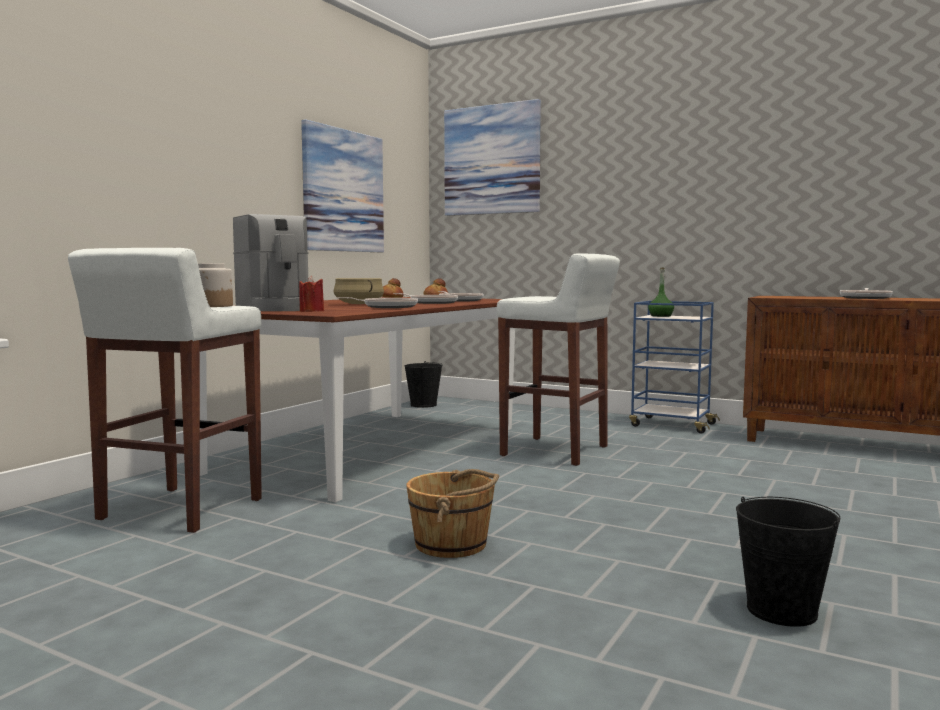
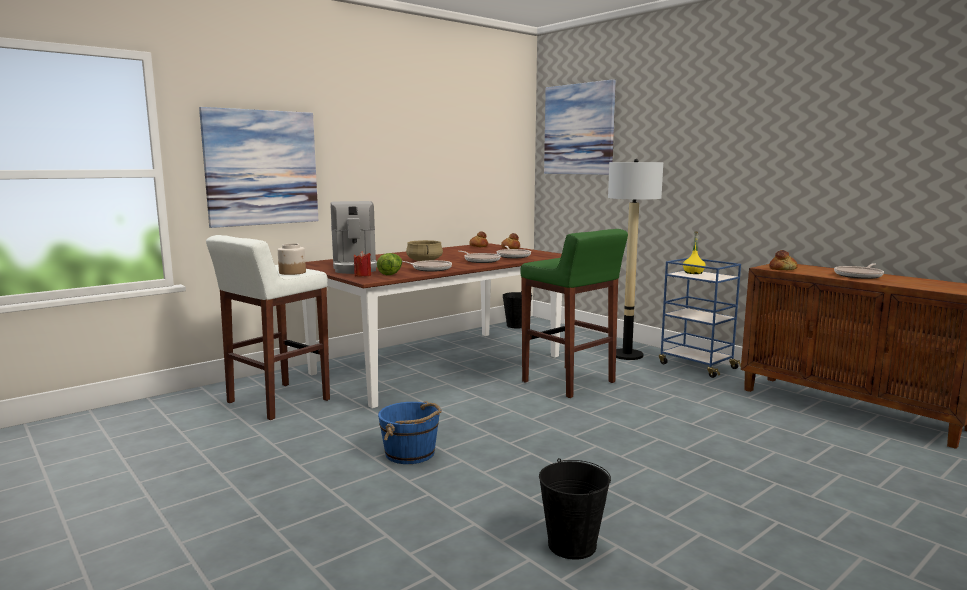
camera: 20 degrees right, 5 degrees up
(343, 191) = (448, 163): picture -> picture (261, 168)
(345, 310) = (390, 273): none -> lettuce
(452, 544) = (411, 453): brown bucket -> blue bucket
(556, 451) = (569, 382): white stool -> green stool
(586, 422) = (626, 355): none -> floor lamp
(660, 316) = (693, 272): green bottle -> yellow bottle
(783, 297) = (783, 269): none -> bread

